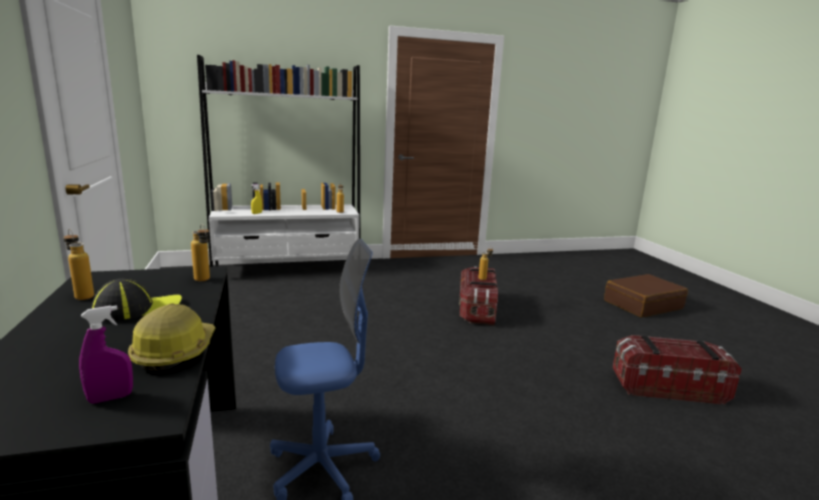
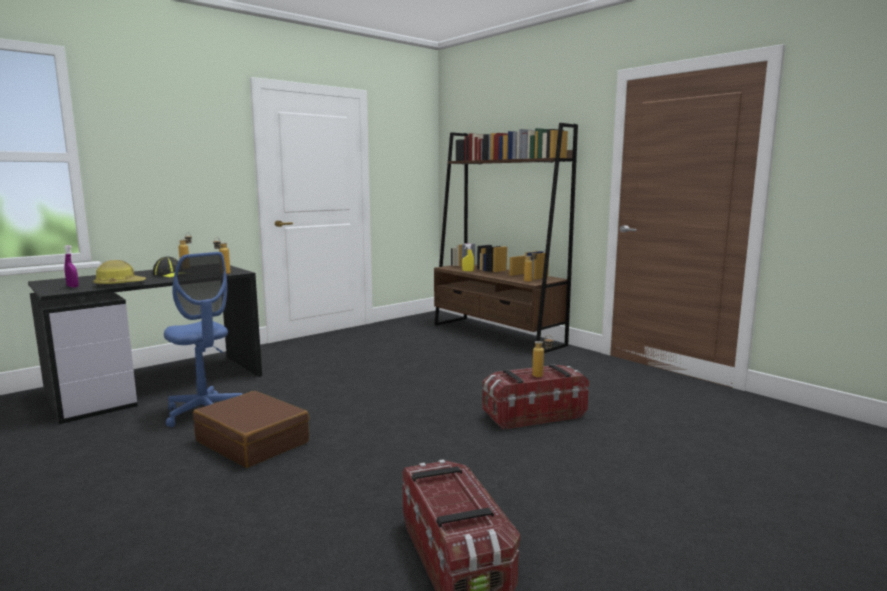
camera: 65 degrees right, 5 degrees down
(288, 270) = (497, 335): white bookcase -> brown bookcase
(642, 304) = (786, 533): brown suitcase -> brown suitcase (253, 441)

